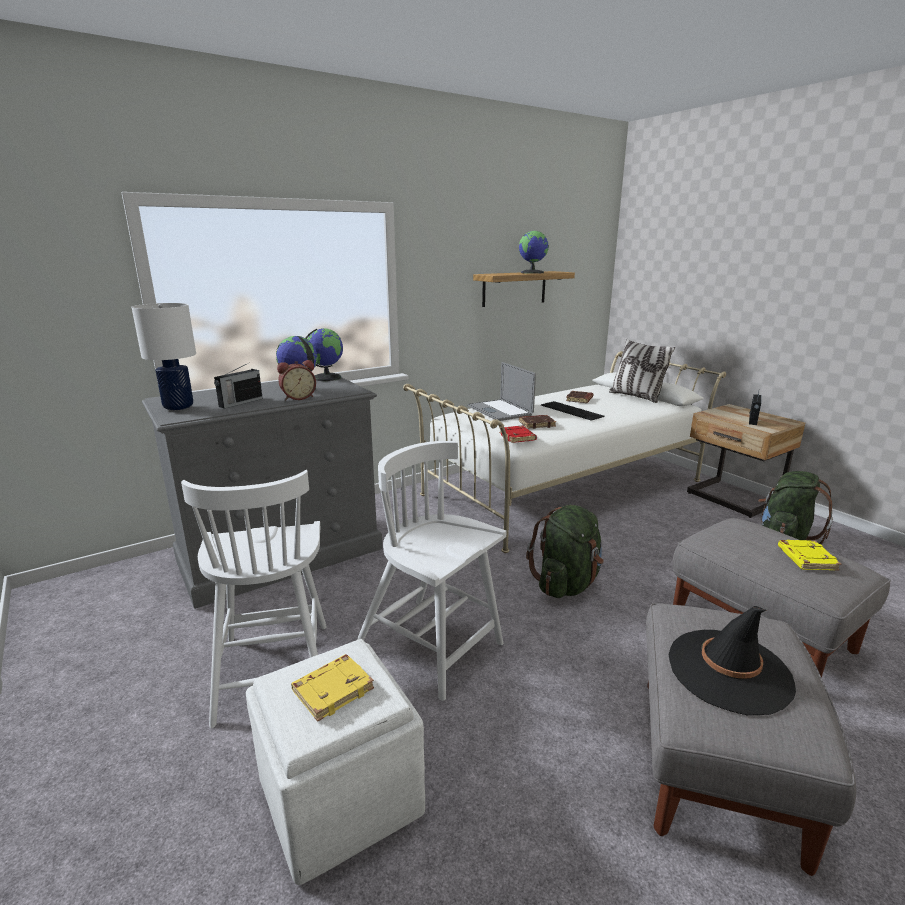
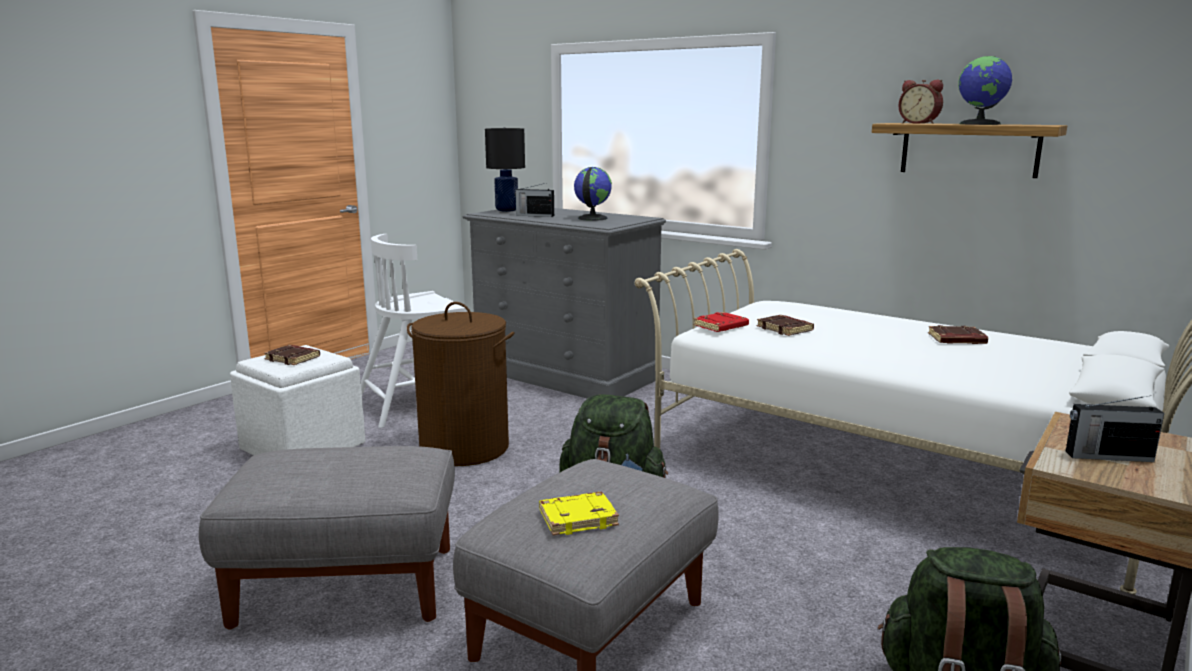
camera: 70 degrees right, 5 degrees down
(179, 408) = (507, 211): white table lamp -> black table lamp
(298, 397) = (564, 220): alarm clock -> alarm clock (919, 123)
(326, 377) = (643, 218): globe -> none
(333, 689) = (293, 358): yellow book -> brown book
(432, 646) = (465, 448): white chair -> brown laundry basket
(499, 410) = (816, 312): laptop -> none
(572, 410) = (884, 339): keyboard -> none
(636, 397) = (1064, 369): pillow -> none
(729, 671) = (323, 463): black hat -> none

